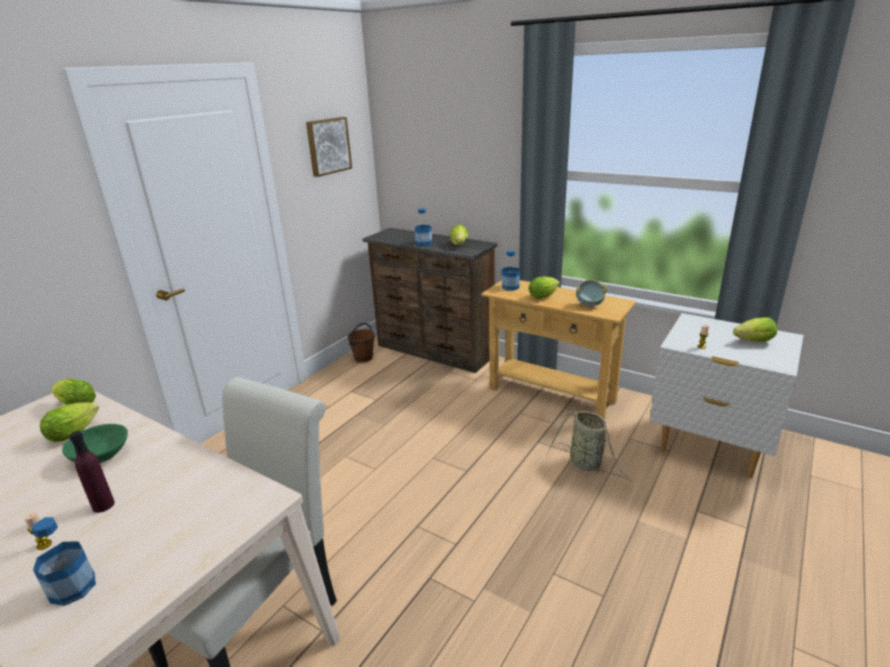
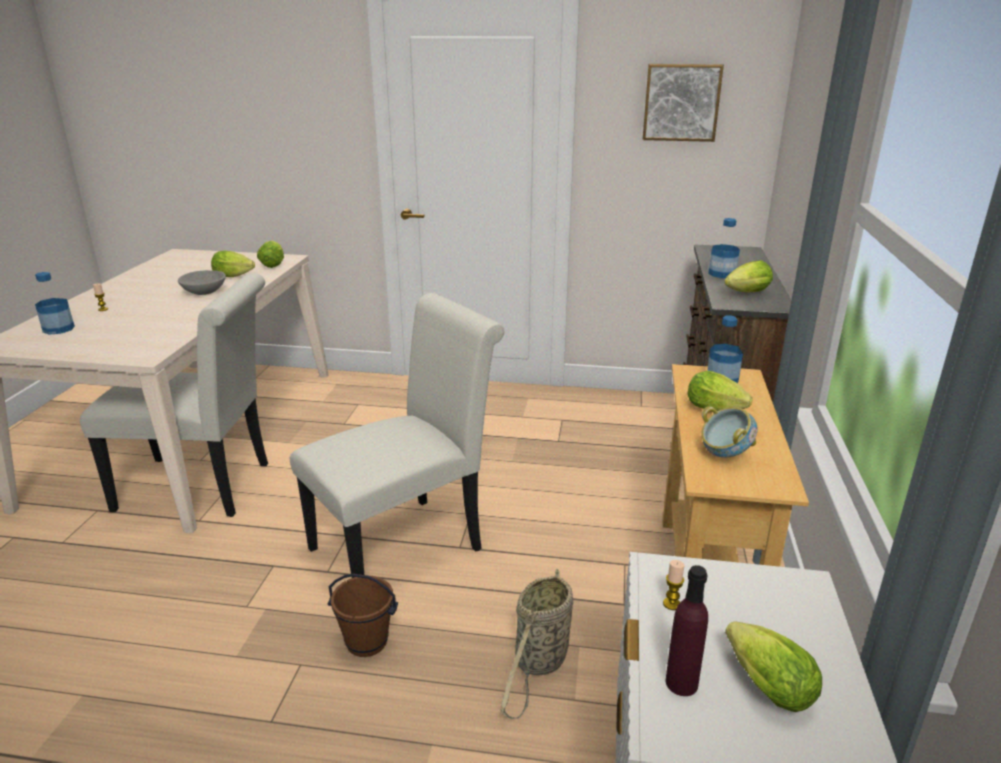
camera: 65 degrees right, 0 degrees up
(101, 456) = (204, 292): green bowl -> grey bowl
(103, 505) = (144, 310): purple bottle -> purple bottle (681, 683)
(363, 358) = (640, 404): brown bucket -> brown bucket (367, 641)
(448, 496) = (406, 544): none -> white chair

